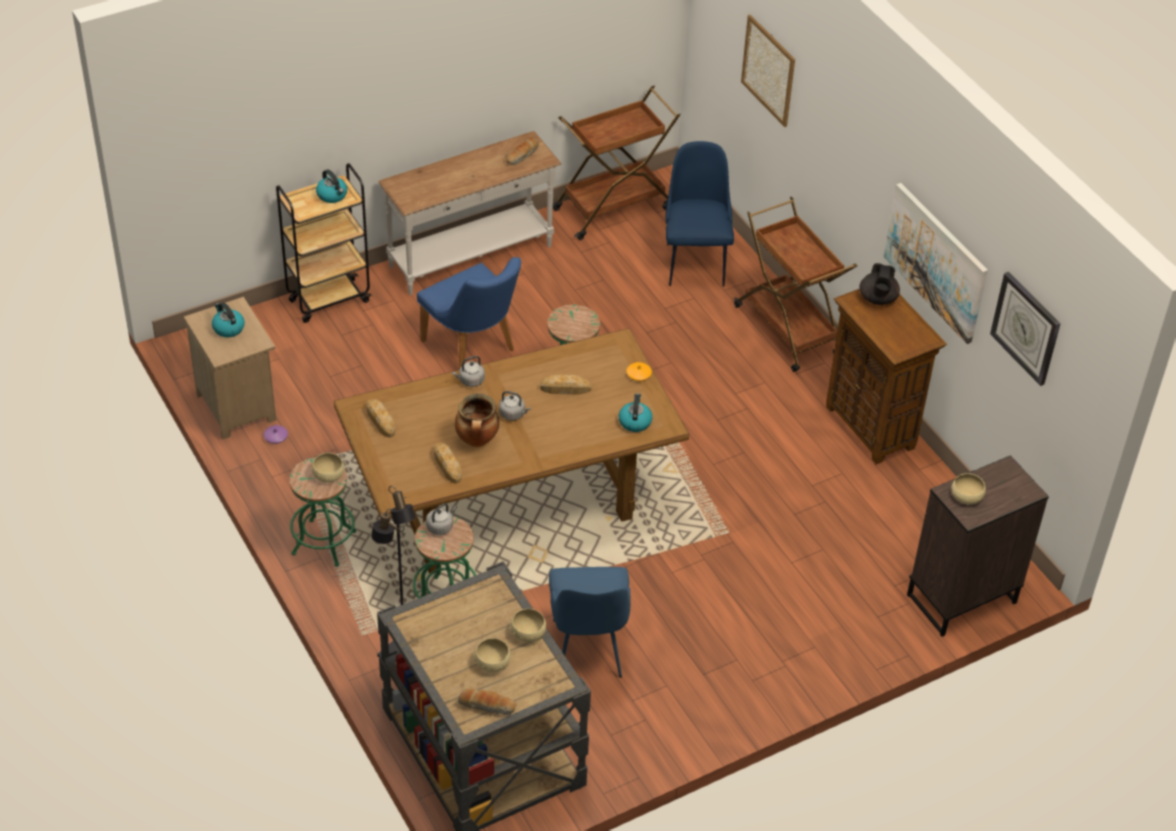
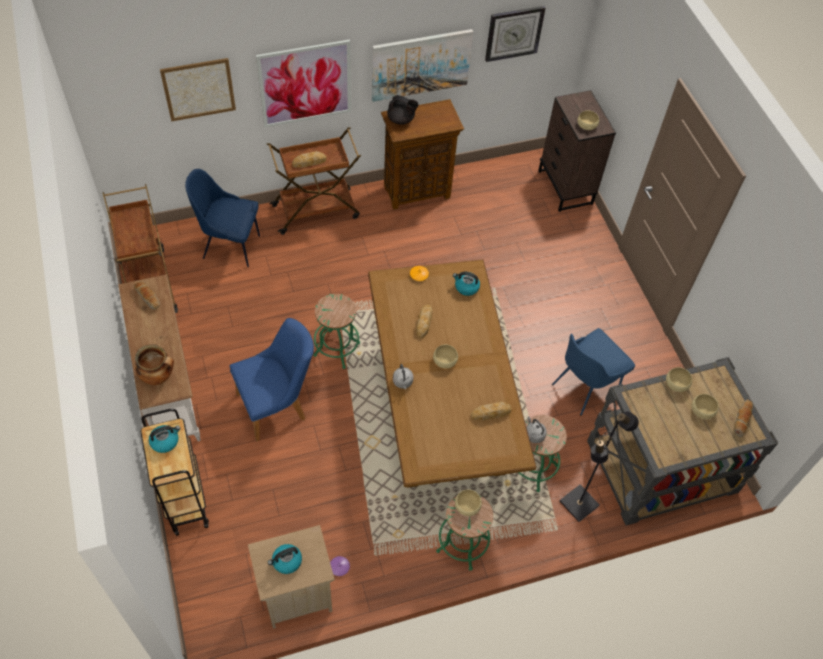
camera: 80 degrees left, 10 degrees up
(380, 420) = (434, 452): bread -> bread (309, 162)
(477, 440) = (468, 388): cooking pot -> cooking pot (158, 376)
(513, 414) = (445, 360): grey kettle -> beige bowl
(588, 649) = (584, 388): blue chair -> blue chair turned 135 degrees clockwise
(841, 164) = (305, 84): none -> picture

